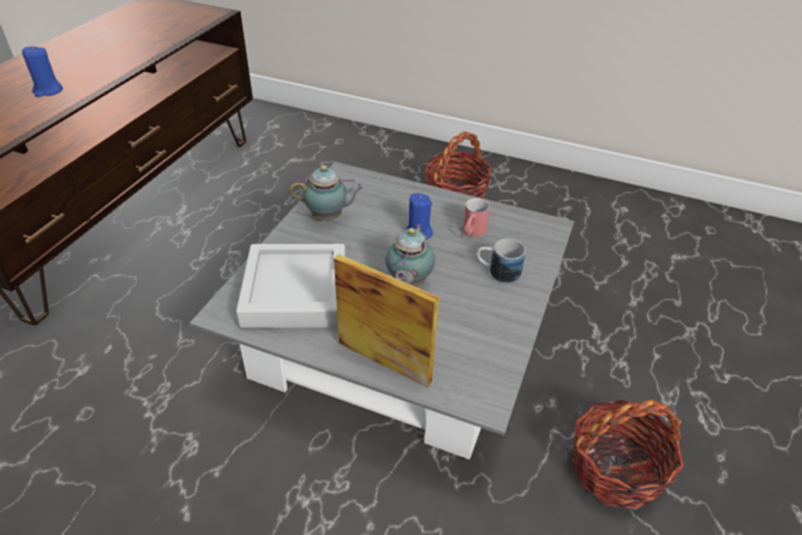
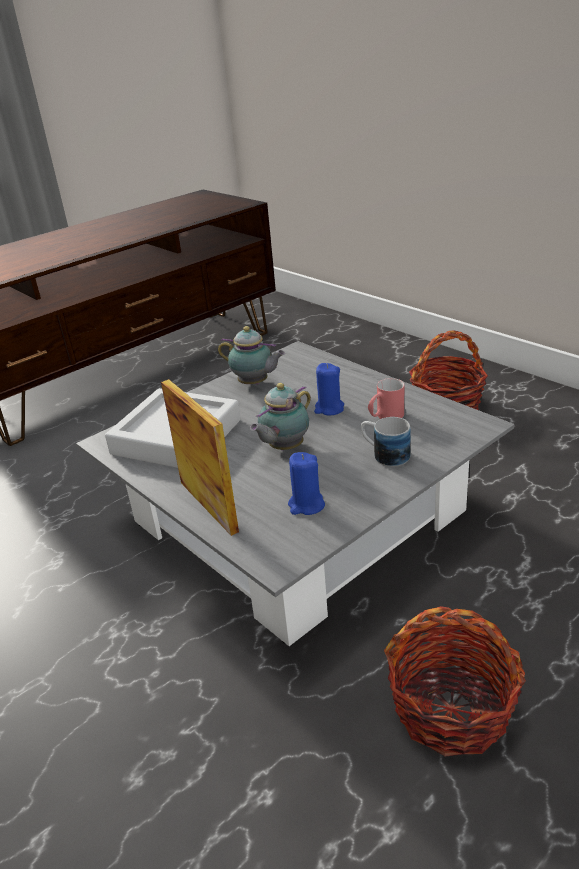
camera: 30 degrees right, 10 degrees down
(48, 91) = (64, 249): blue candle -> blue candle (306, 505)

